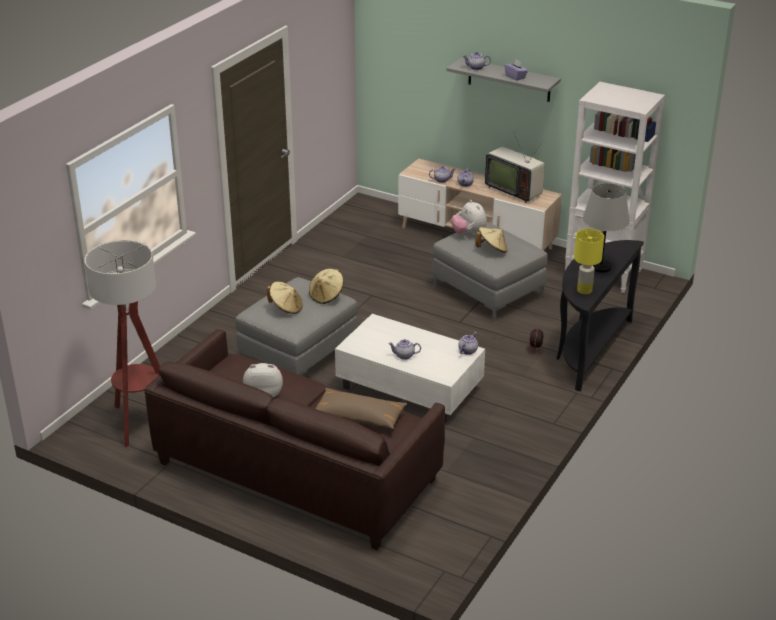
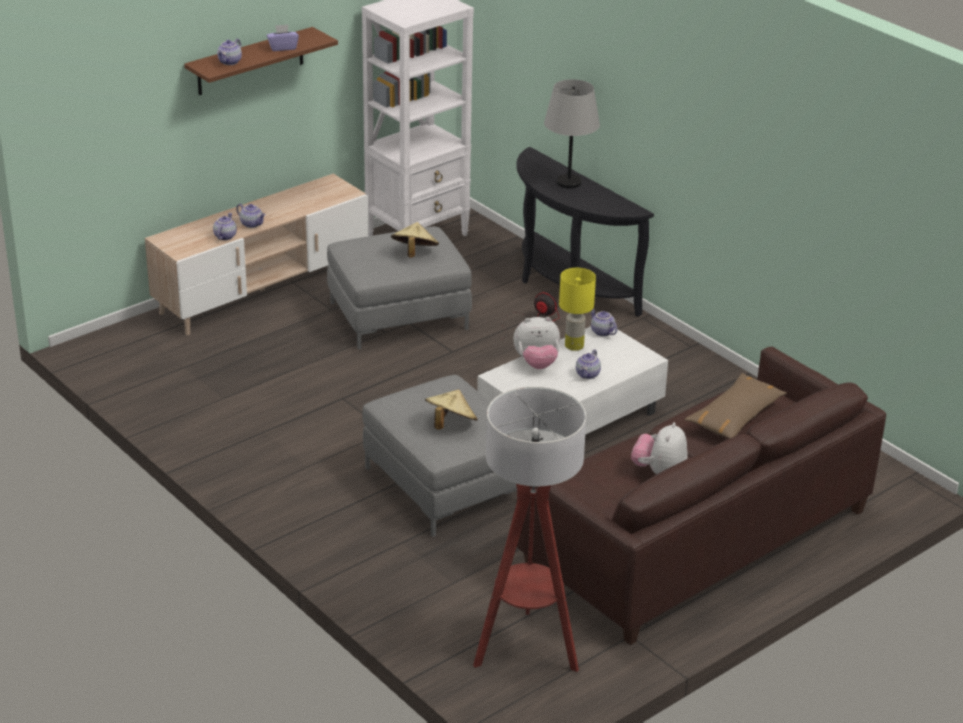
camera: 70 degrees left, 0 degrees up
(326, 296) = (441, 388): beige hat -> none
(469, 233) = (362, 258): plush toy -> plush toy (536, 363)
(509, 80) = (250, 61): grey shelf -> brown shelf
(514, 190) = (297, 198): television -> none
(584, 290) = (611, 204): yellow table lamp -> yellow table lamp (574, 345)

